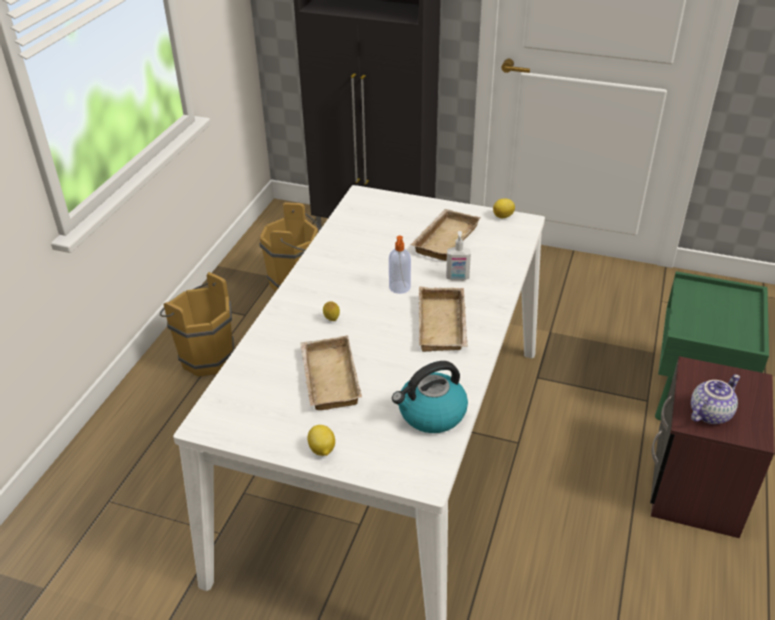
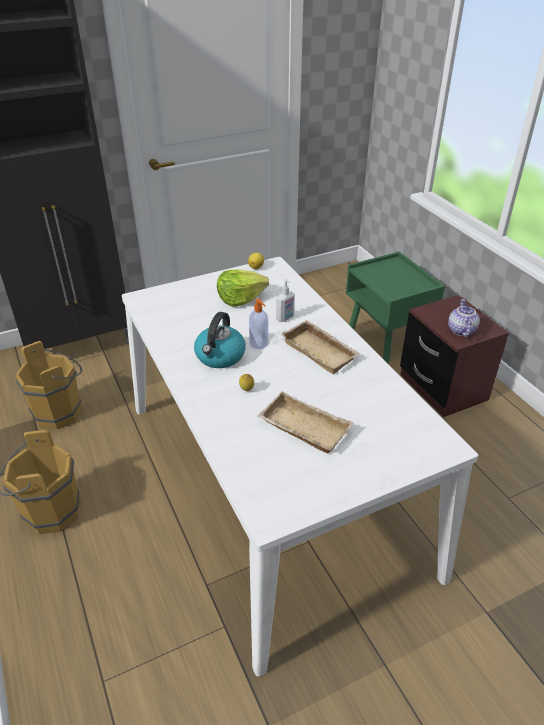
camera: 45 degrees left, 0 degrees up
(322, 450) = (369, 475): lemon -> none
(431, 414) = (394, 407): kettle -> kettle (220, 356)
(444, 238) = (240, 298): beige tray -> lettuce

